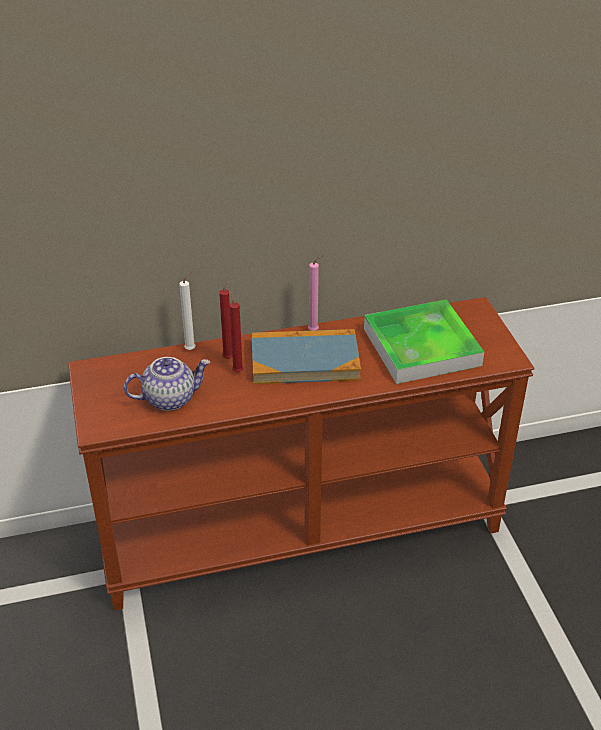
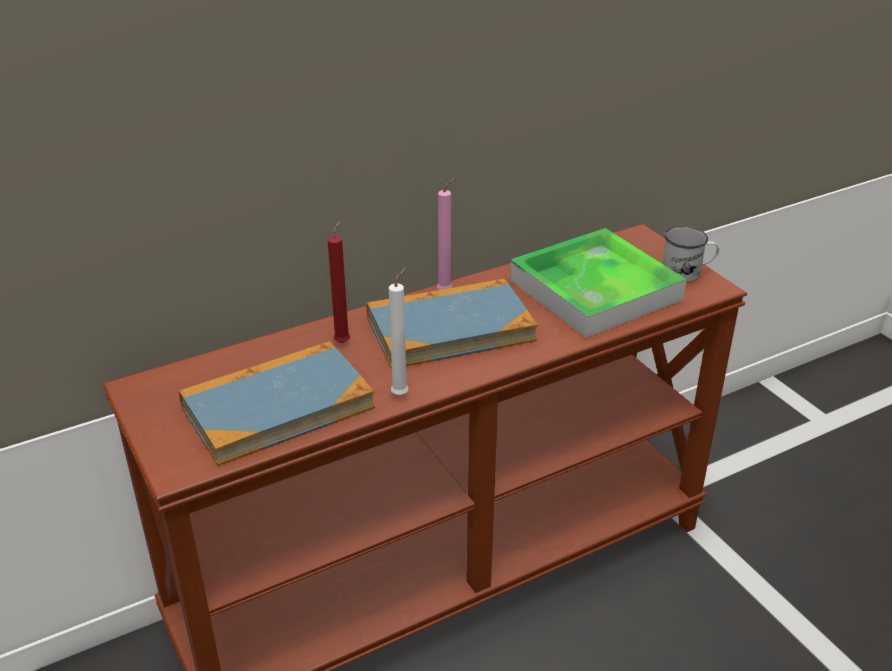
camera: 15 degrees left, 5 degrees down
(170, 398) = (278, 407): teapot -> book
(192, 349) = (285, 338): white candle -> white candle (402, 393)
(237, 371) = (362, 356): red candle -> none
(497, 344) = (687, 273): none -> white mug

